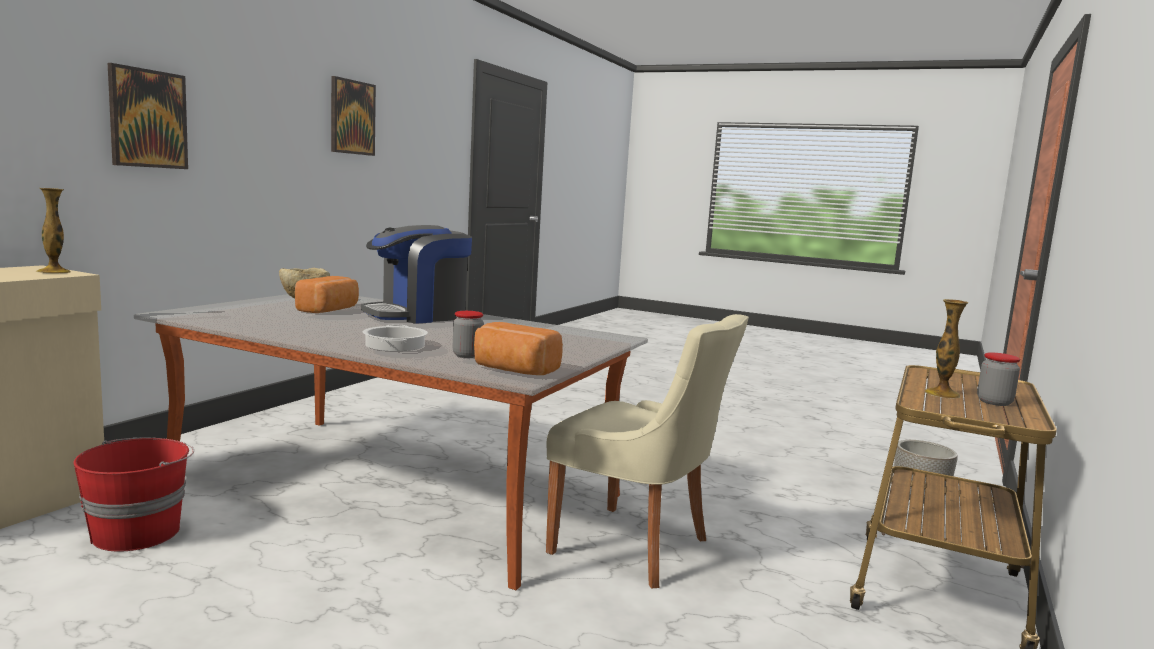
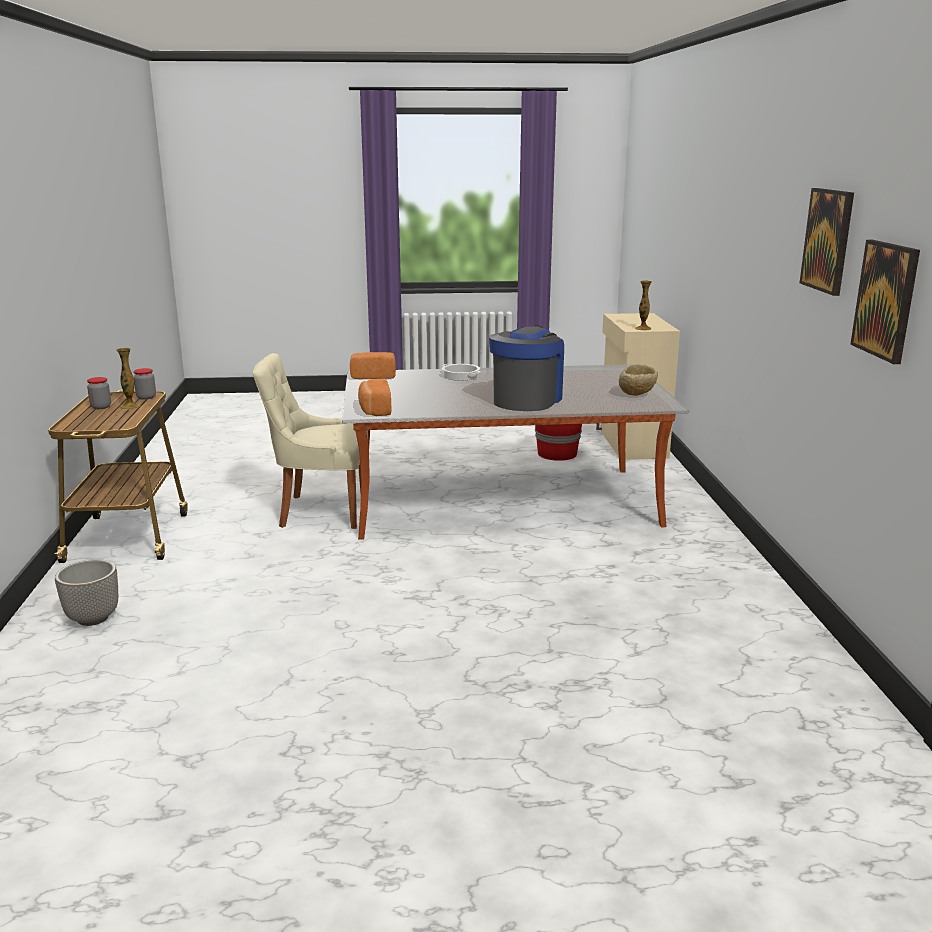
camera: 150 degrees right, 10 degrees up
(148, 119) = (722, 242): picture -> picture (886, 300)
(330, 310) = (584, 390): bread -> bread (374, 410)
(467, 355) = (413, 378): jar -> jar (146, 397)

